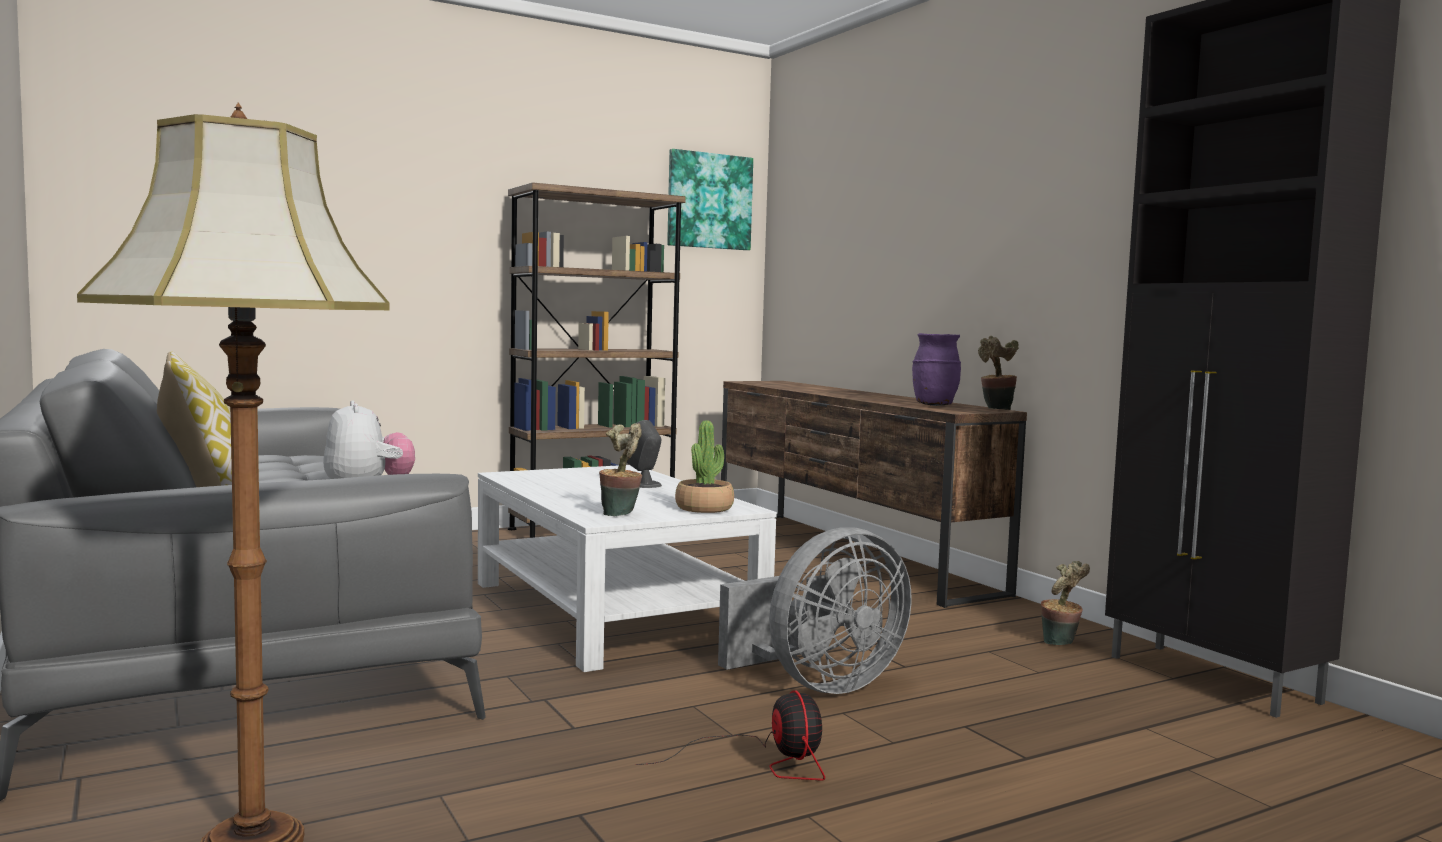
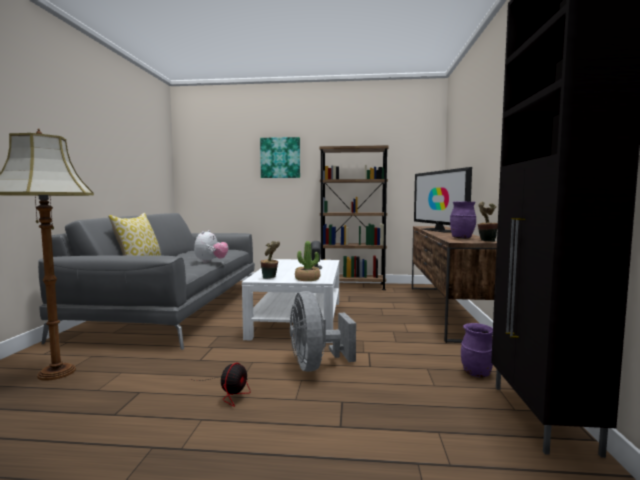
camera: 35 degrees right, 0 degrees up
(709, 201) = (414, 146): picture -> picture (280, 158)
(820, 685) = (316, 365): grey fan -> grey fan turned 75 degrees clockwise
(823, 390) = (439, 230): none -> television
(1061, 644) = (477, 374): potted plant -> purple vase

